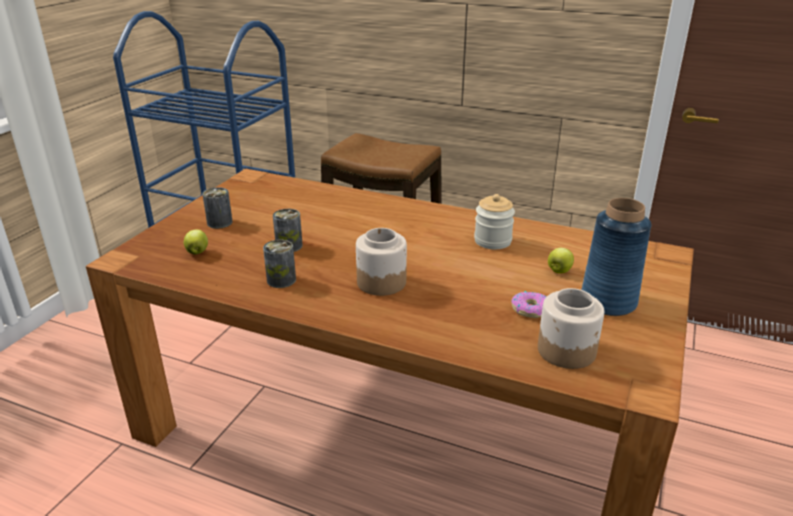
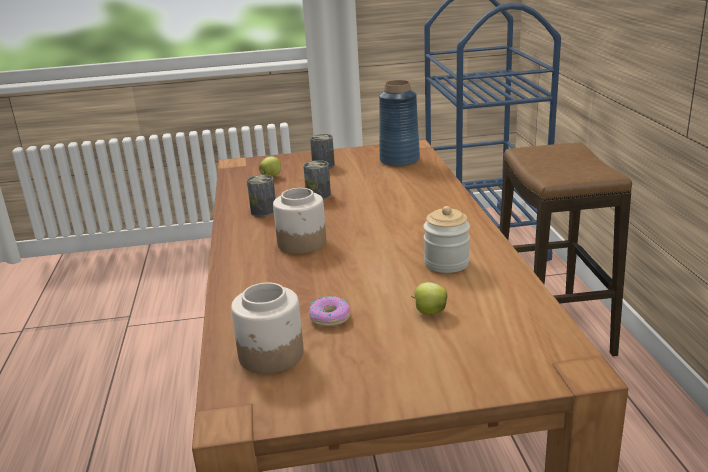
camera: 60 degrees right, 5 degrees down
(608, 301) = (397, 356): blue vase -> blue vase (400, 160)

